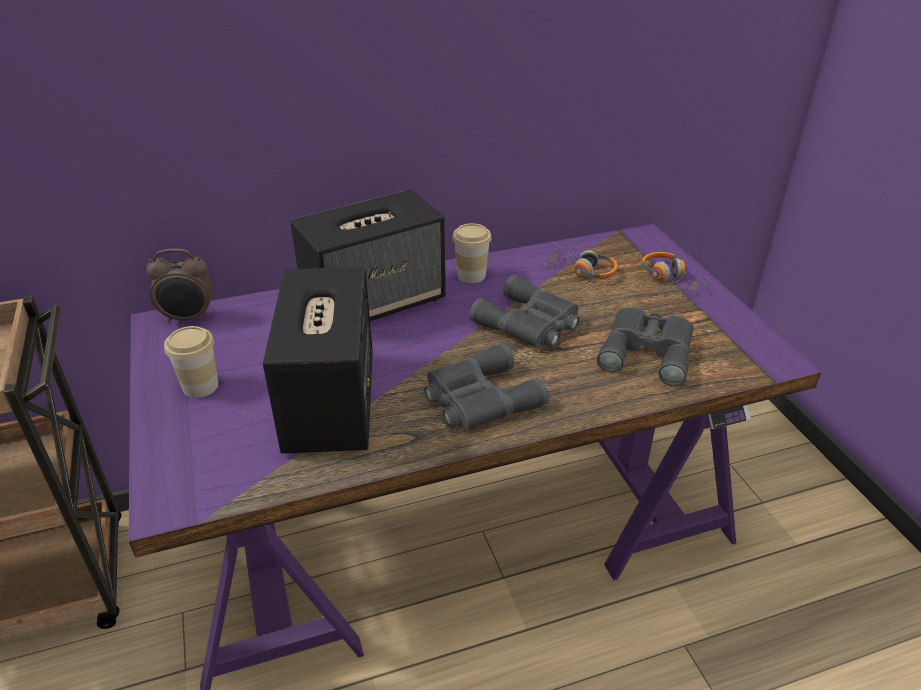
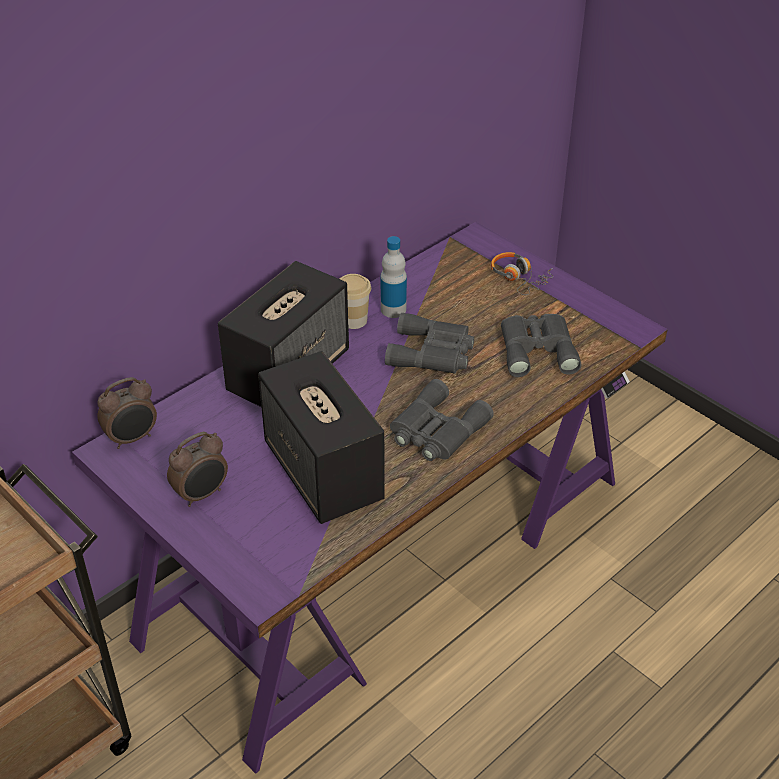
camera: 25 degrees left, 5 degrees up
(200, 386) = (202, 494): cup -> alarm clock
(517, 276) = (393, 309): none -> bottle
(580, 270) = (442, 288): headphones -> none

